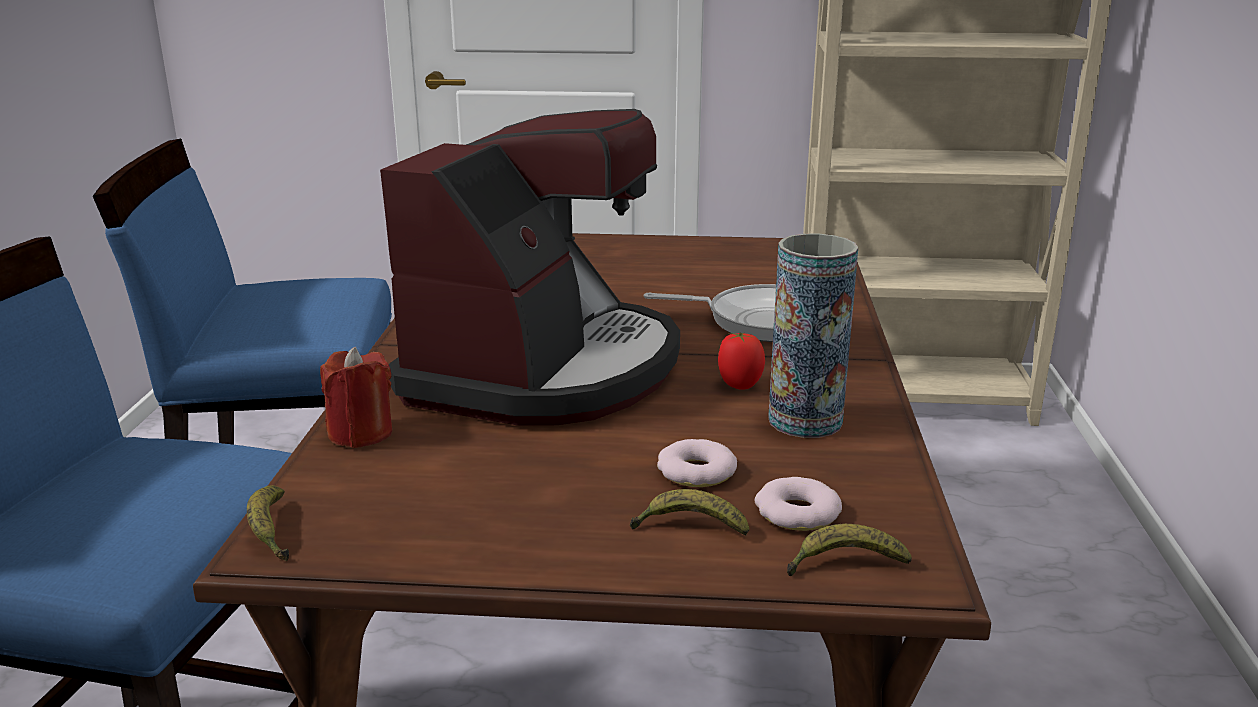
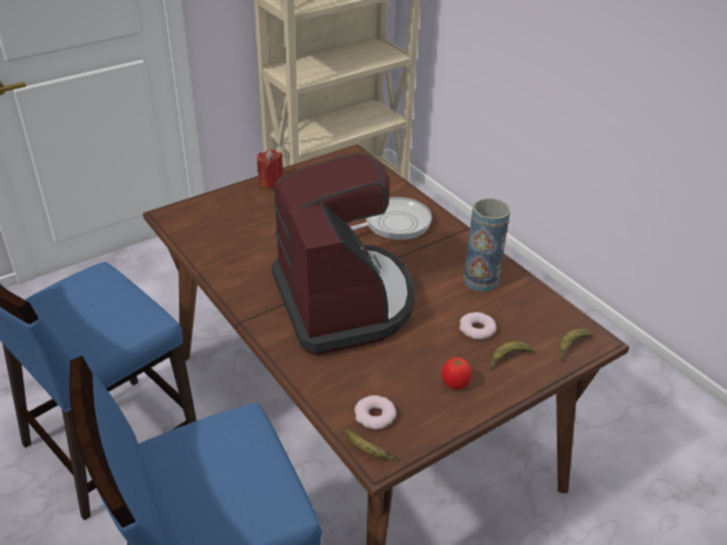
camera: 40 degrees left, 15 degrees up
(360, 433) = (321, 381): red candle -> red candle (271, 182)
(740, 385) = (433, 271): tomato -> tomato (455, 384)
(797, 513) = (532, 331): donut -> donut (375, 416)

